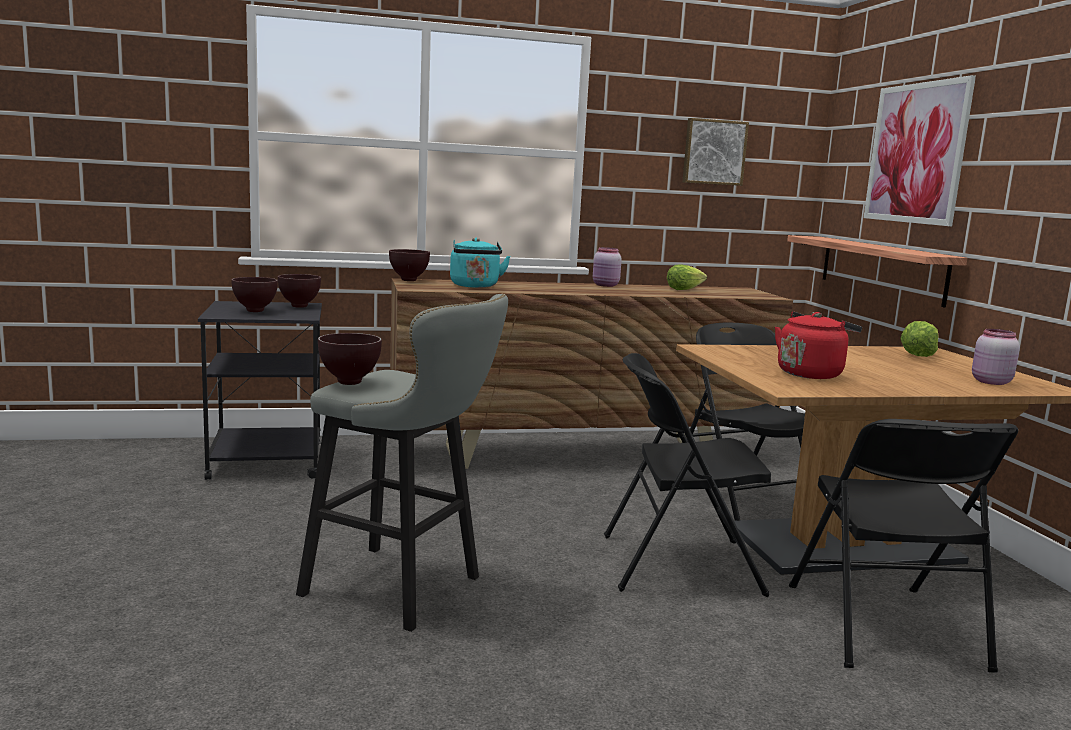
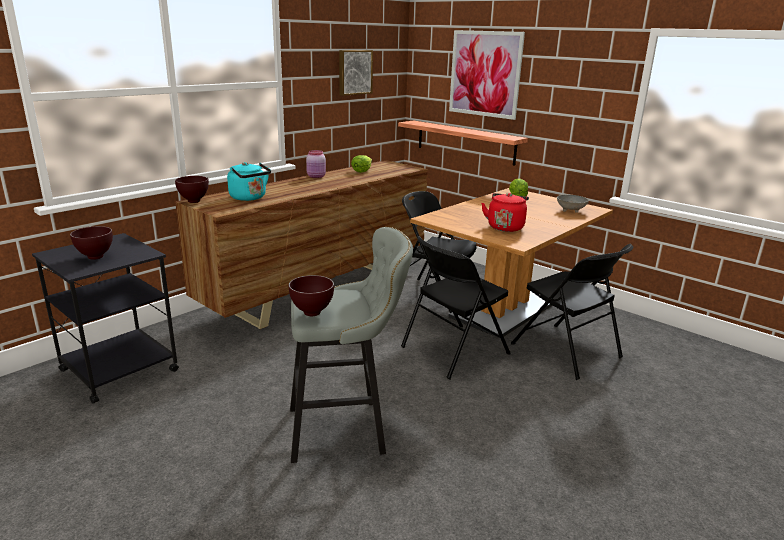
camera: 35 degrees left, 10 degrees up
(298, 306) = (117, 242): brown bowl -> none
(989, 382) = (570, 211): pink jar -> grey bowl

